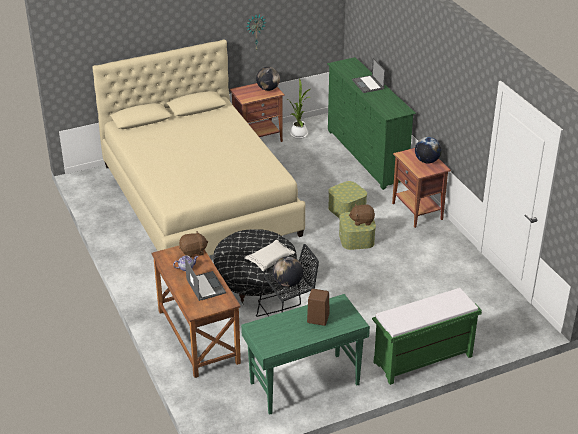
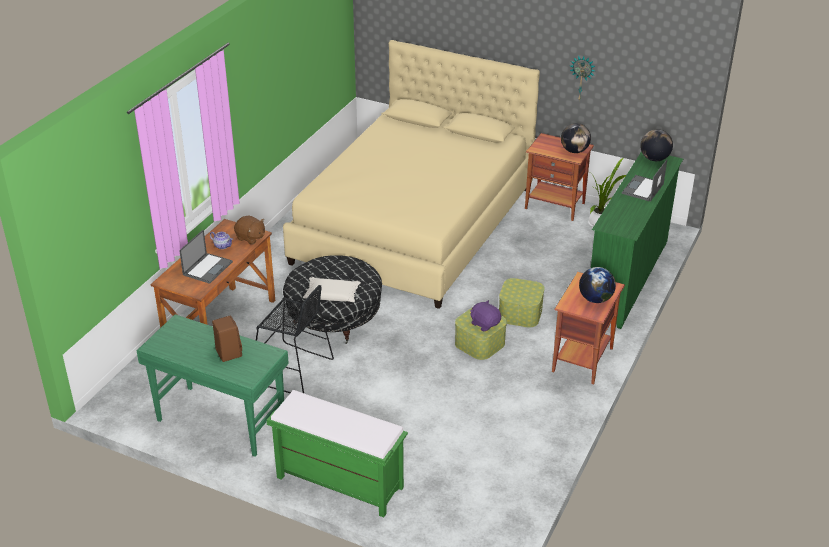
camera: 50 degrees right, 0 degrees up
(287, 283) = (285, 316): globe -> globe (654, 159)
(362, 221) = (485, 324): brown plush toy -> purple plush toy

